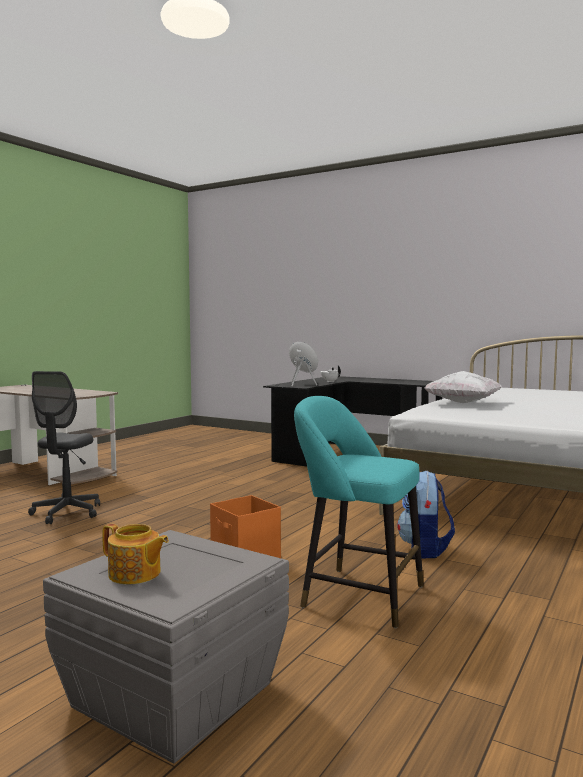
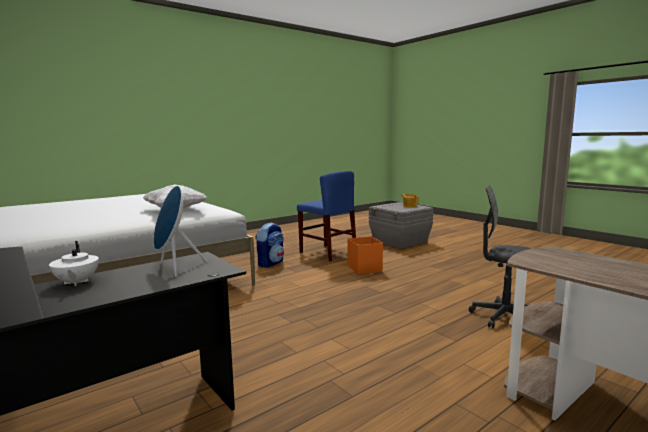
camera: 160 degrees left, 5 degrees up
(67, 513) = (503, 317): grey office chair -> grey office chair turned 90 degrees counterclockwise
(356, 595) = (327, 253): turquoise stool -> blue chair

